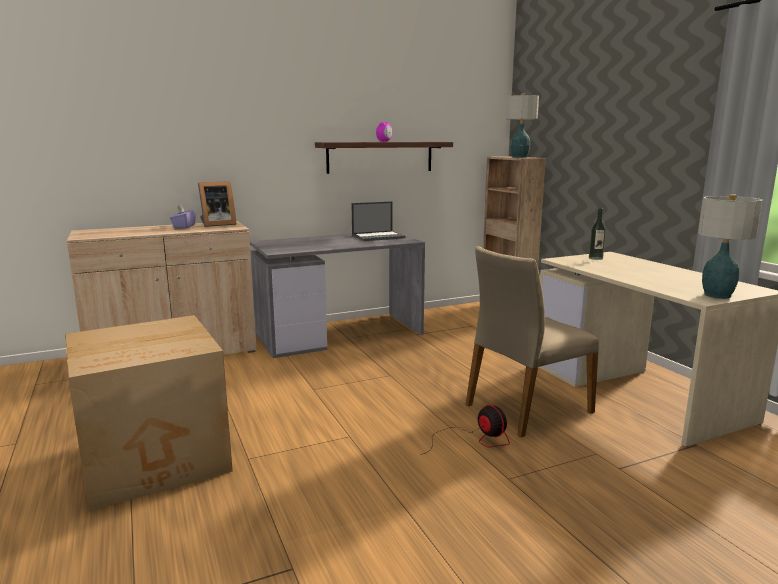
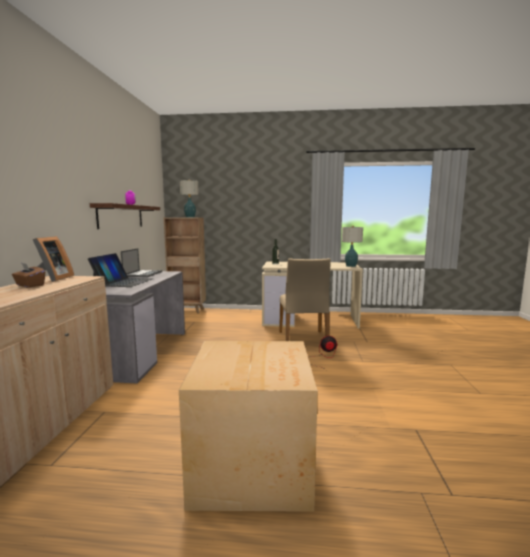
camera: 60 degrees left, 5 degrees down
(184, 226) = (29, 285): purple tissue box -> brown tissue box
(323, 241) = (123, 282): none -> laptop

